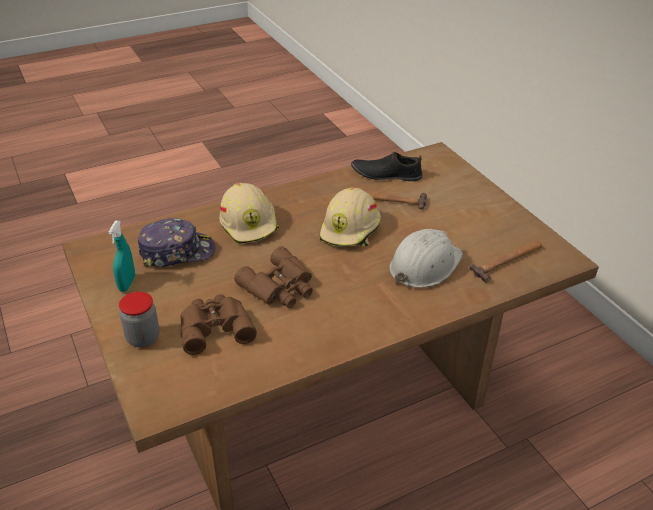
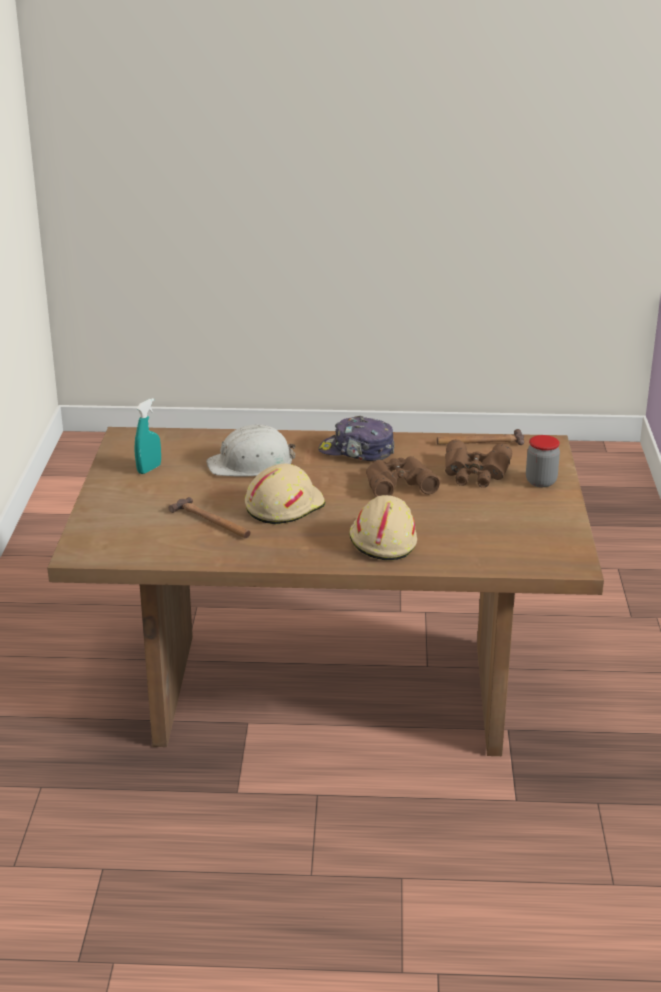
camera: 150 degrees left, 10 degrees down
(127, 284) = (541, 522): turquoise spray bottle -> turquoise spray bottle (149, 469)
(177, 252) = (478, 535): cap -> cap (357, 451)
(386, 174) = (174, 547): black shoe -> none
(508, 262) = (177, 447): hammer -> hammer (480, 442)

